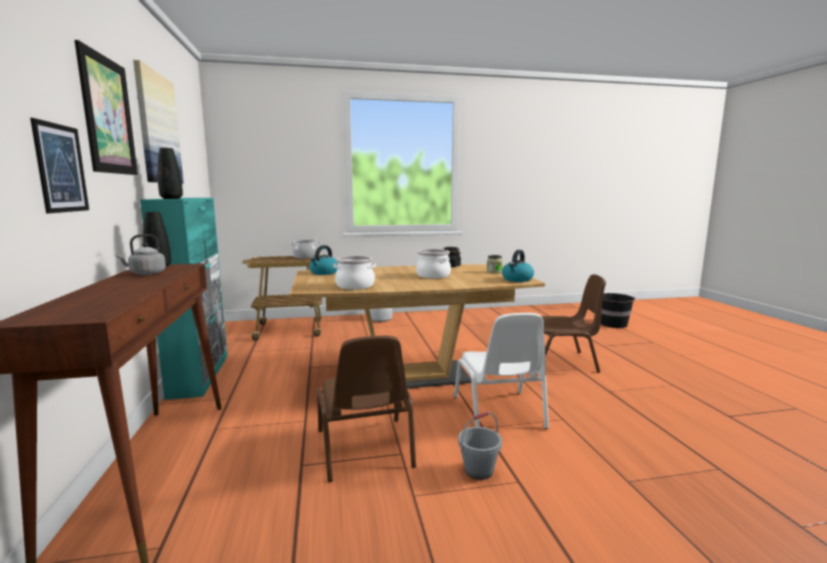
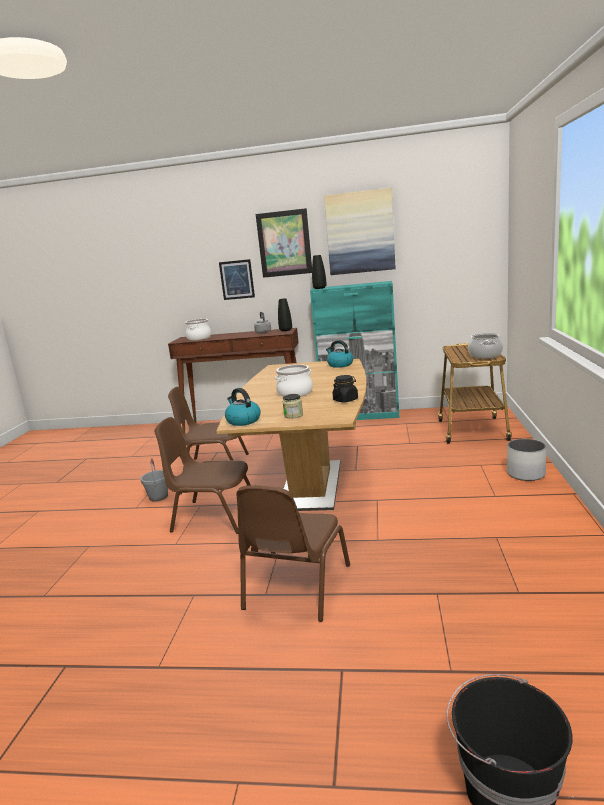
camera: 110 degrees right, 5 degrees up
(355, 286) = (275, 375): cooking pot -> cooking pot (199, 338)
(499, 412) = (213, 516): white chair -> brown chair

